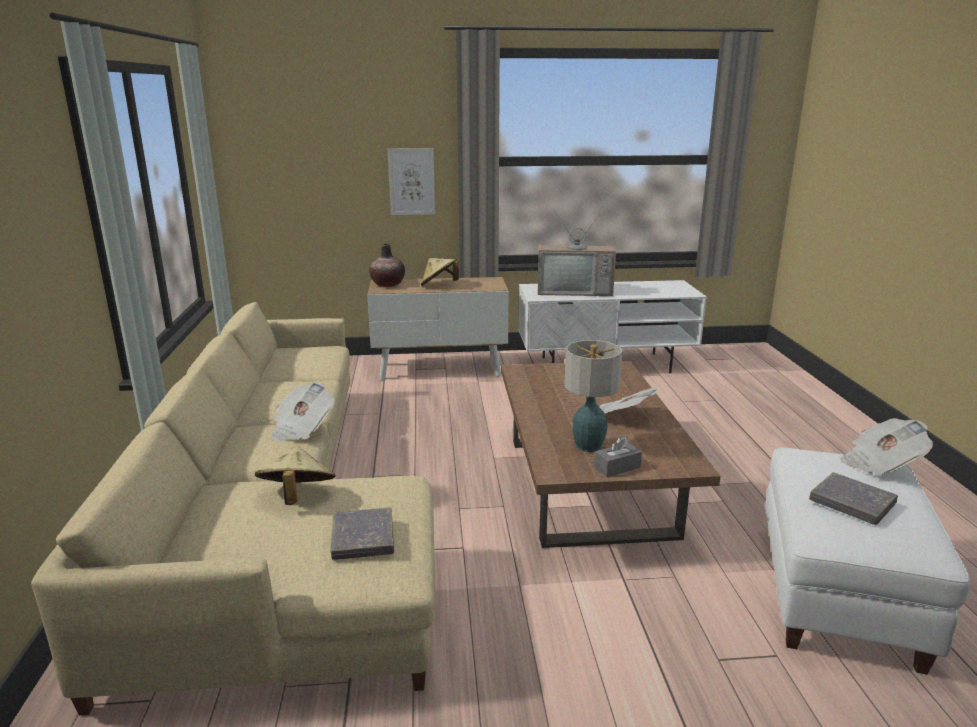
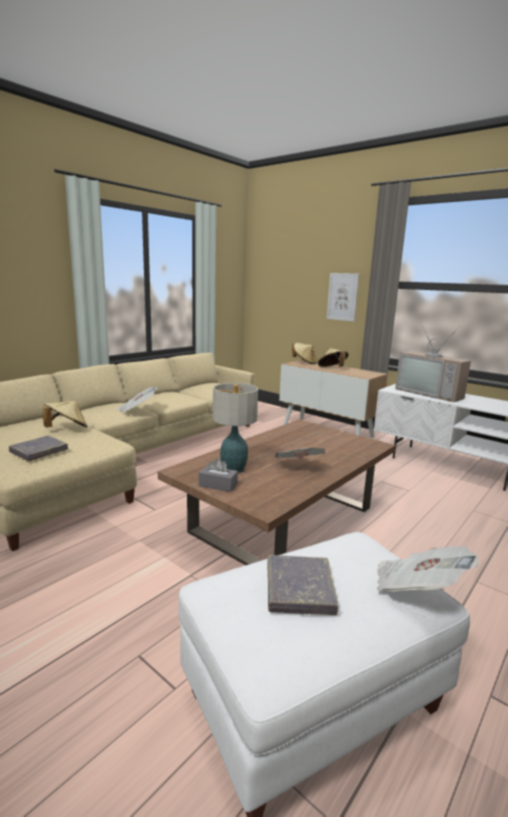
camera: 45 degrees right, 5 degrees down
(387, 284) = (304, 362): vase -> beige hat

